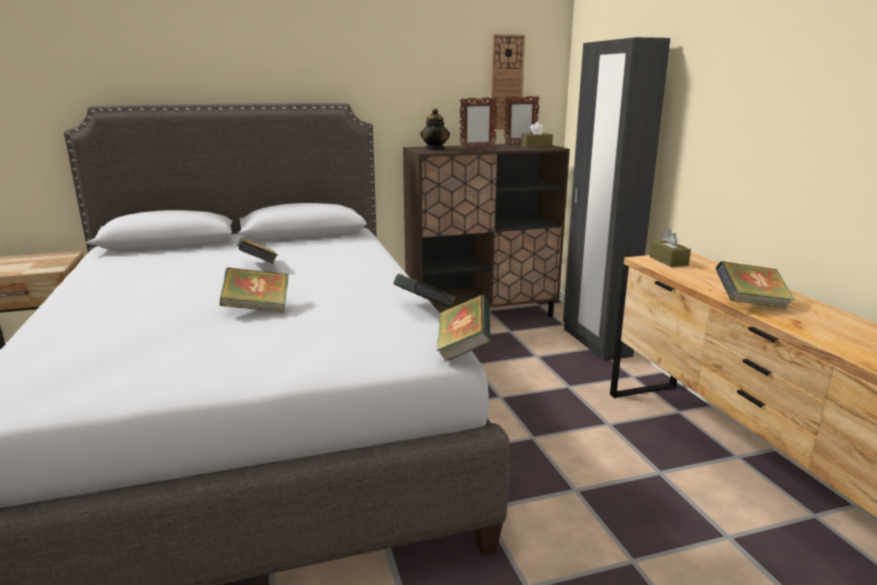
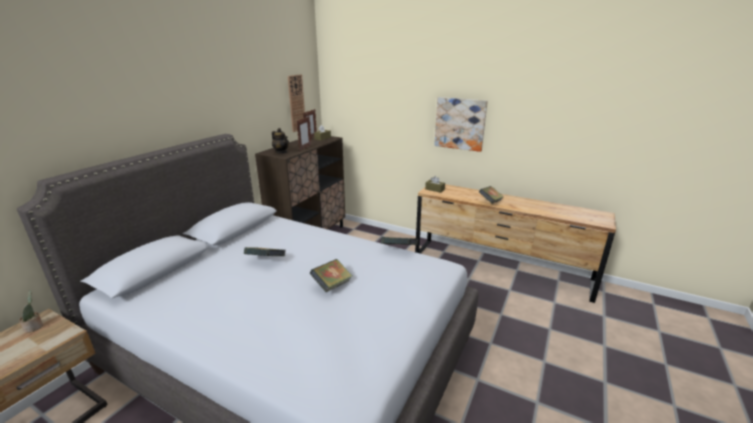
camera: 45 degrees left, 5 degrees up
(51, 258) = (35, 327): none -> potted plant
(463, 349) = (450, 261): book -> none
(595, 342) = (378, 233): black wardrobe -> none
(759, 119) = (460, 124): none -> picture

